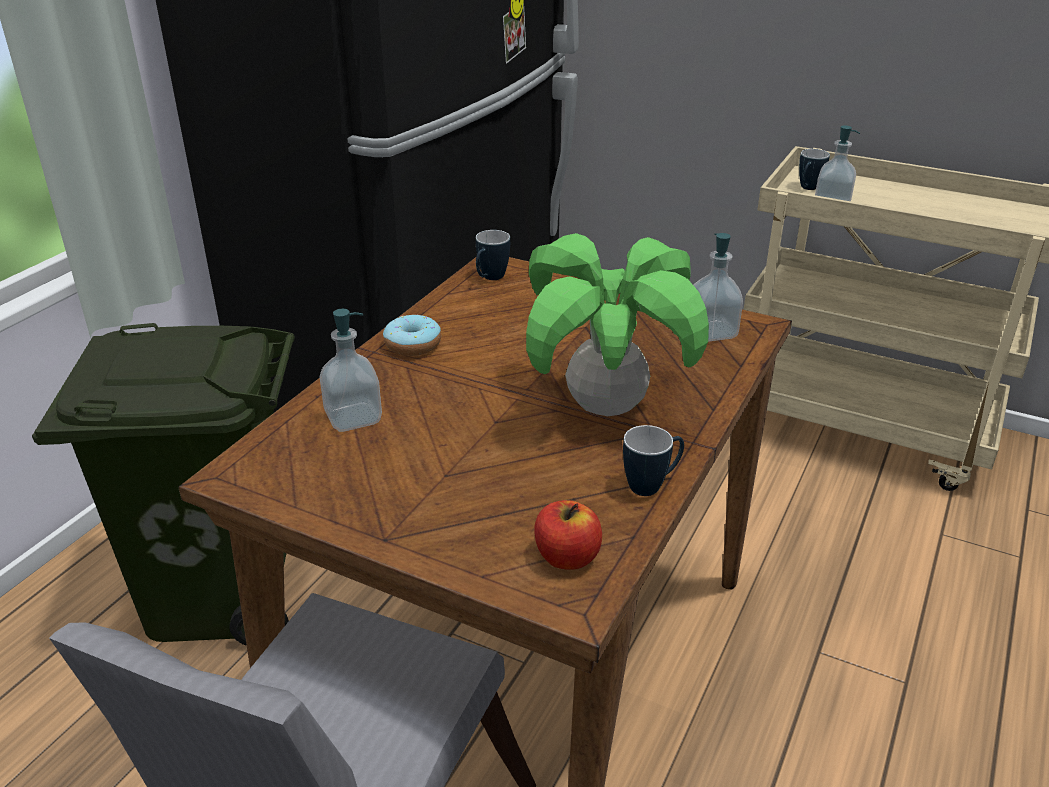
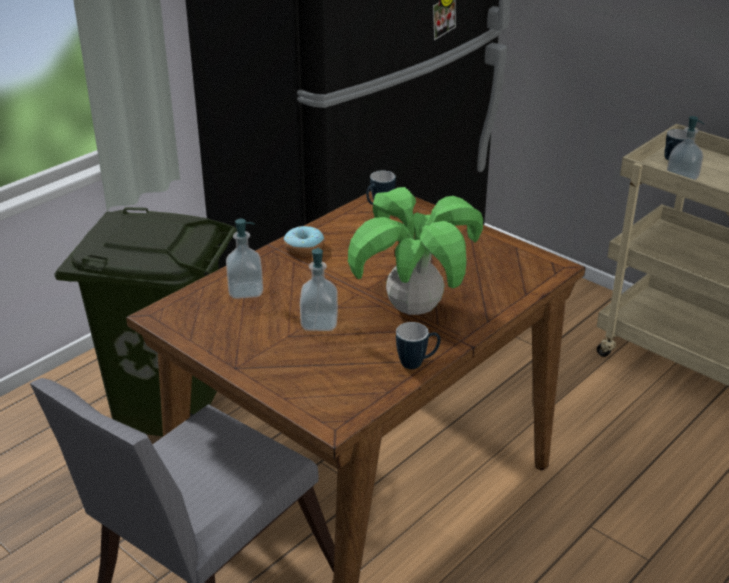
camera: 15 degrees right, 0 degrees up
(567, 557) = (340, 396): apple -> none
(711, 332) = (519, 267): soap dispenser -> soap dispenser (319, 323)

